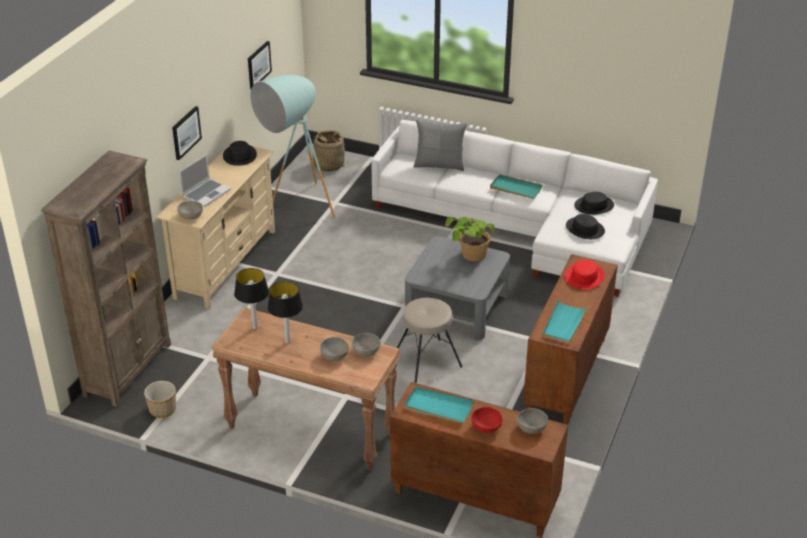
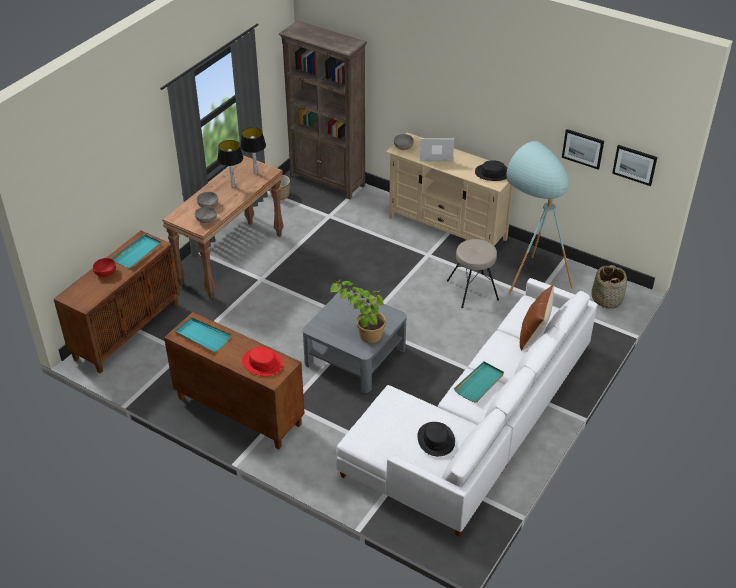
camera: 100 degrees right, 5 degrees up
(185, 132) = (461, 109): picture -> picture (634, 164)
(206, 193) = (435, 155): laptop -> laptop turned 135 degrees clockwise
(427, 360) = (288, 327): beige stool -> beige stool (473, 290)
(439, 165) = (533, 335): grey pillow -> brown pillow
(531, 427) = (92, 294): grey bowl -> none
(585, 229) = (393, 422): black hat -> none

